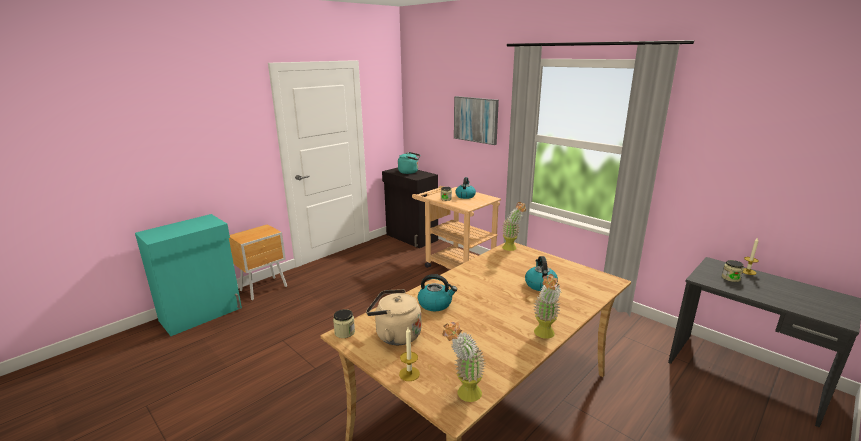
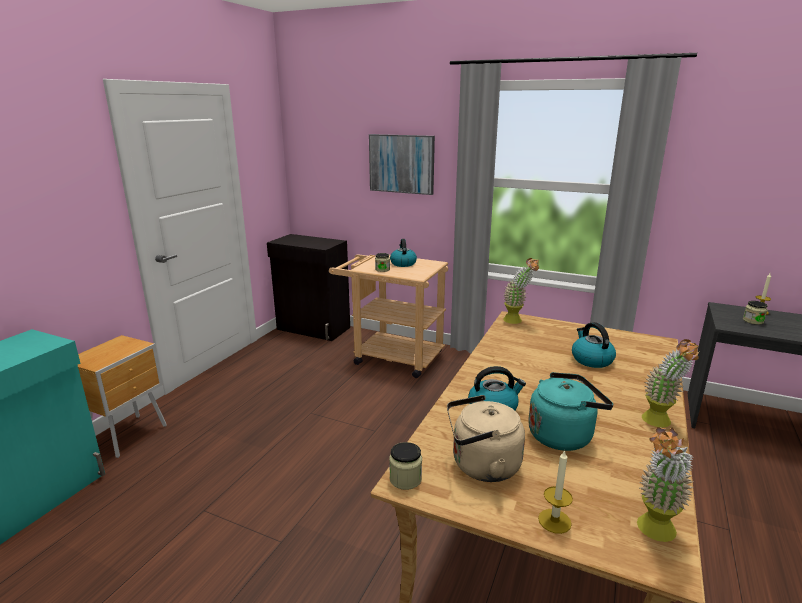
camera: 20 degrees left, 0 degrees up
(410, 172) = (307, 240): turquoise kettle -> turquoise kettle (563, 435)

